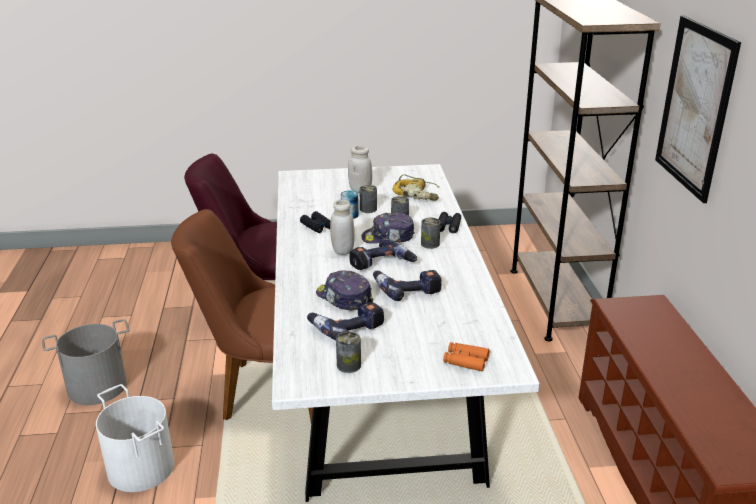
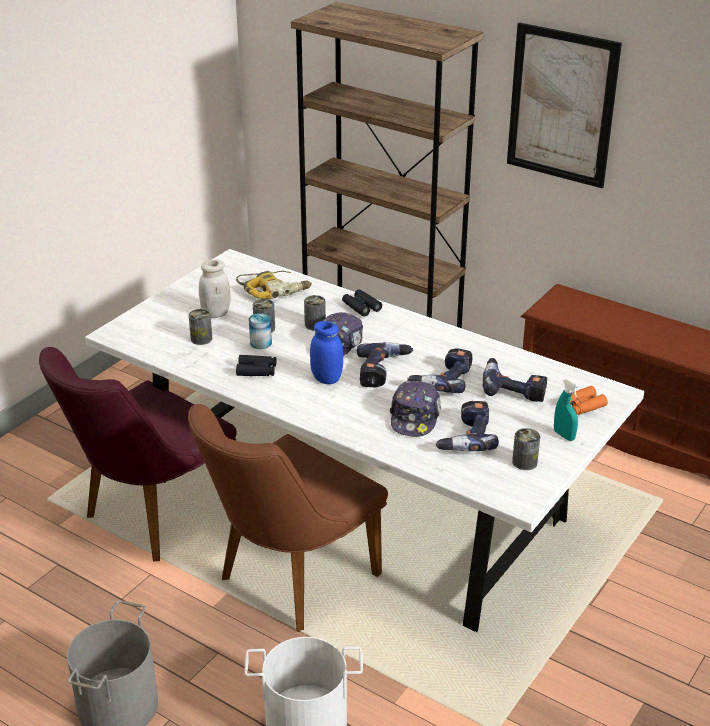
camera: 50 degrees left, 5 degrees up
(343, 250) = (326, 378): white jar -> blue jar
(343, 298) = (415, 417): cap -> cap turned 75 degrees counterclockwise
(410, 369) = (564, 435): none -> turquoise spray bottle
(430, 244) = (380, 331): can -> can (201, 339)
(442, 321) = (513, 388): none -> power drill

